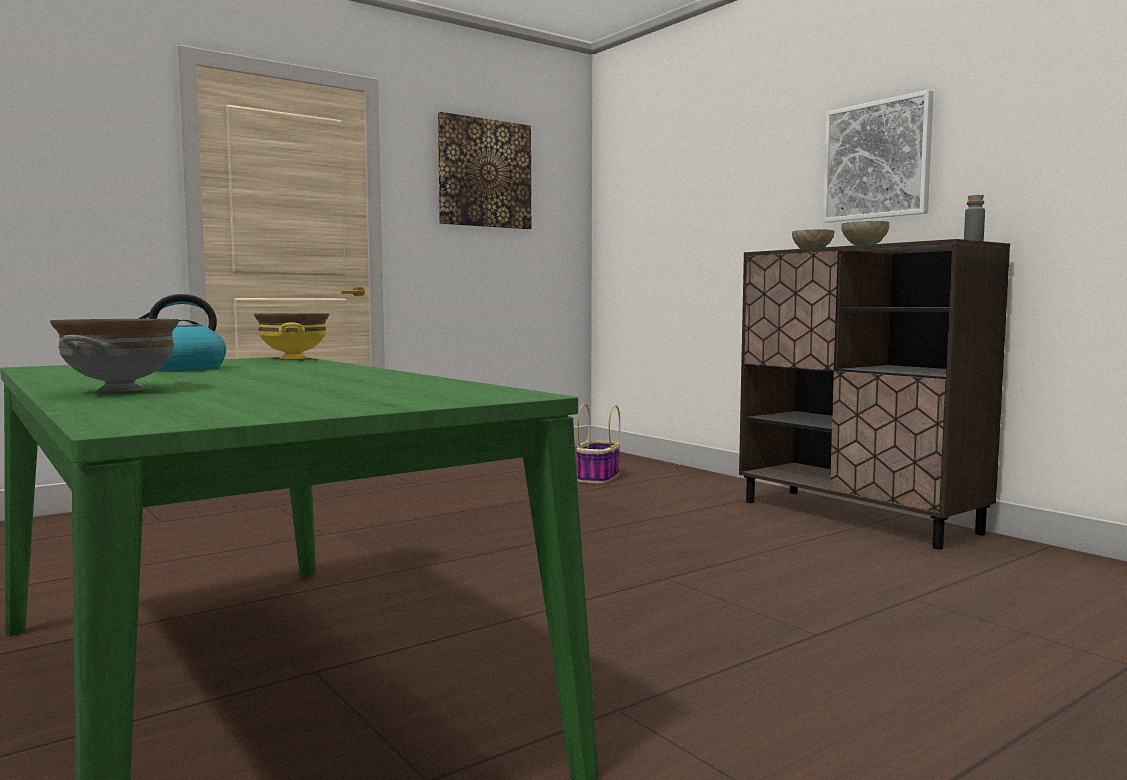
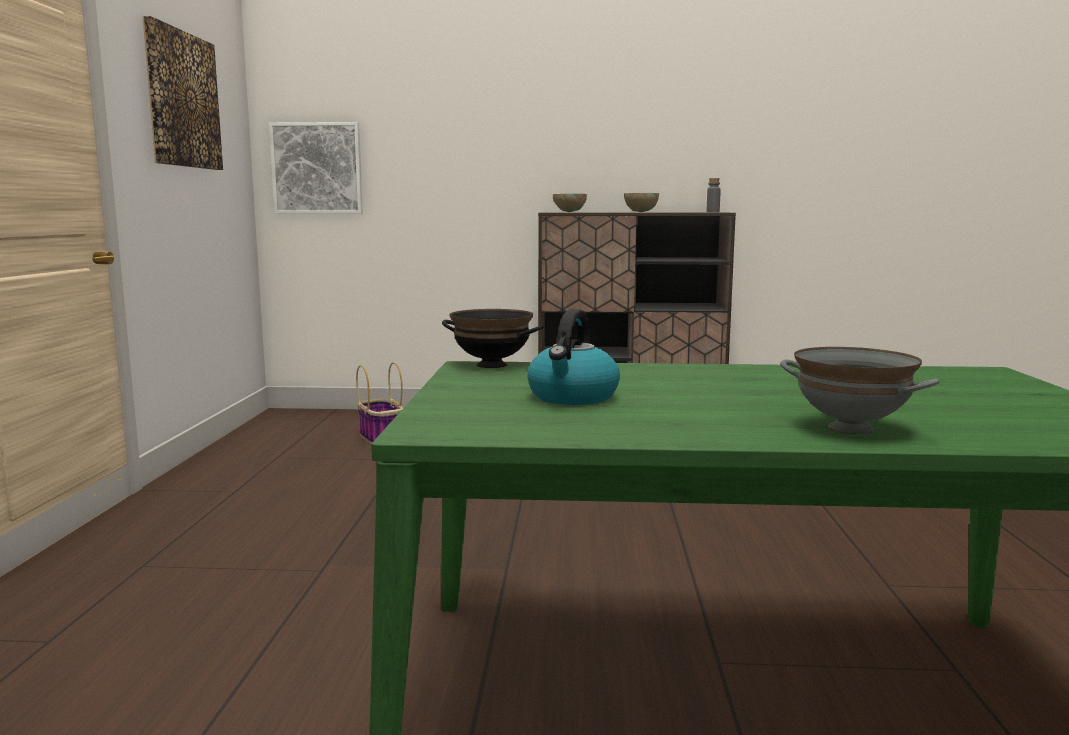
camera: 50 degrees left, 5 degrees up
(294, 358) = (492, 365): yellow bowl -> black bowl
(877, 160) = (612, 139): picture -> picture (317, 168)

